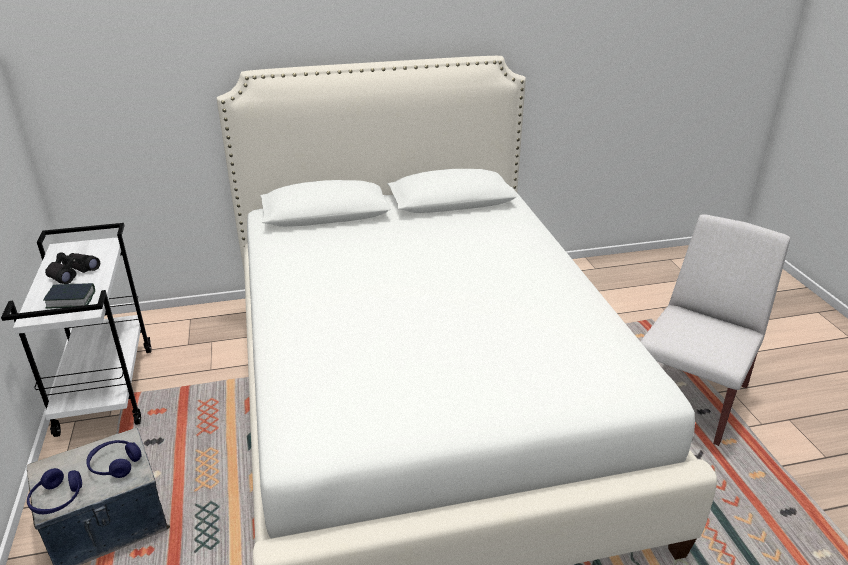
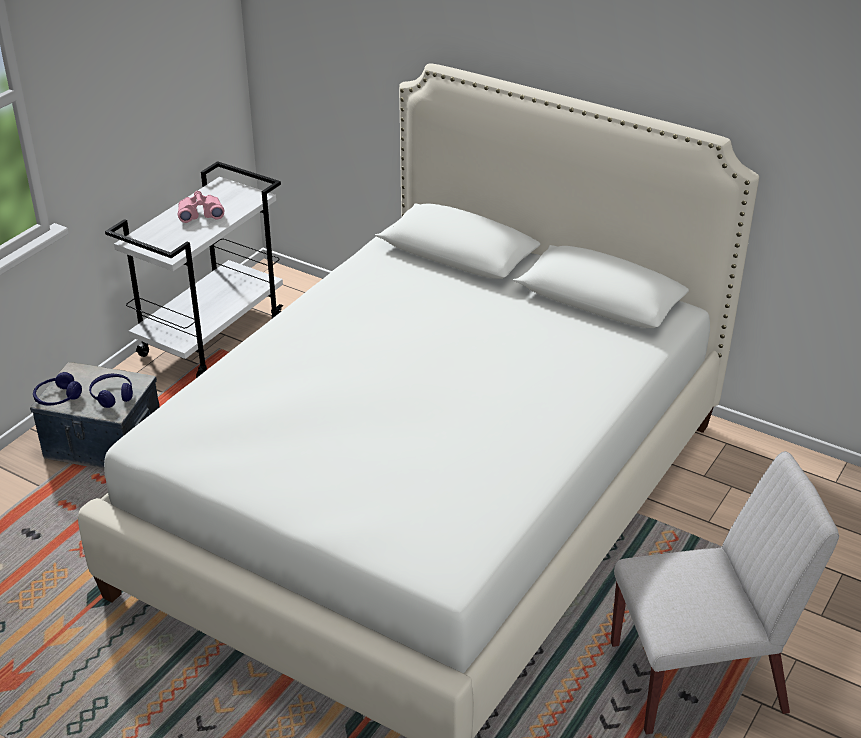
camera: 45 degrees right, 5 degrees up
(71, 299) = (172, 239): book -> none
(72, 273) = (200, 214): black binoculars -> pink binoculars

